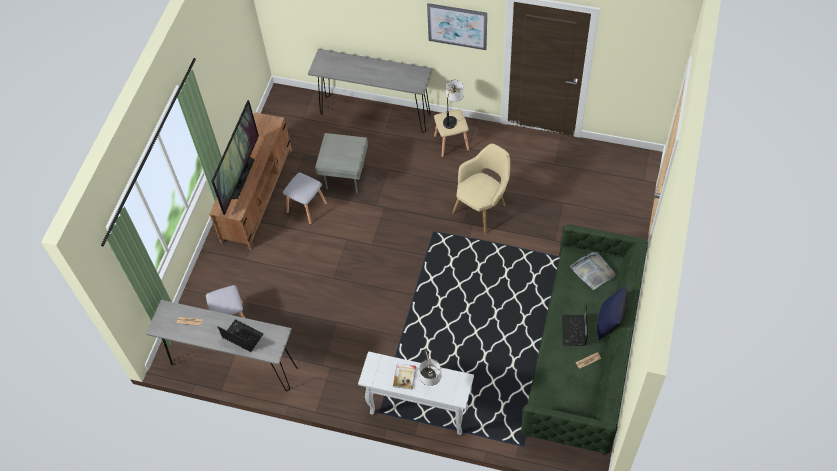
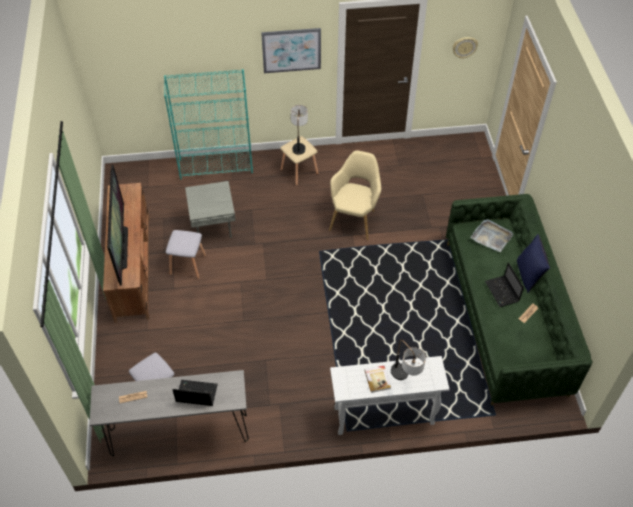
camera: 25 degrees left, 5 degrees down
(375, 114) = (216, 166): grey console table -> turquoise bookcase
(640, 65) = (464, 47): none -> wall clock

